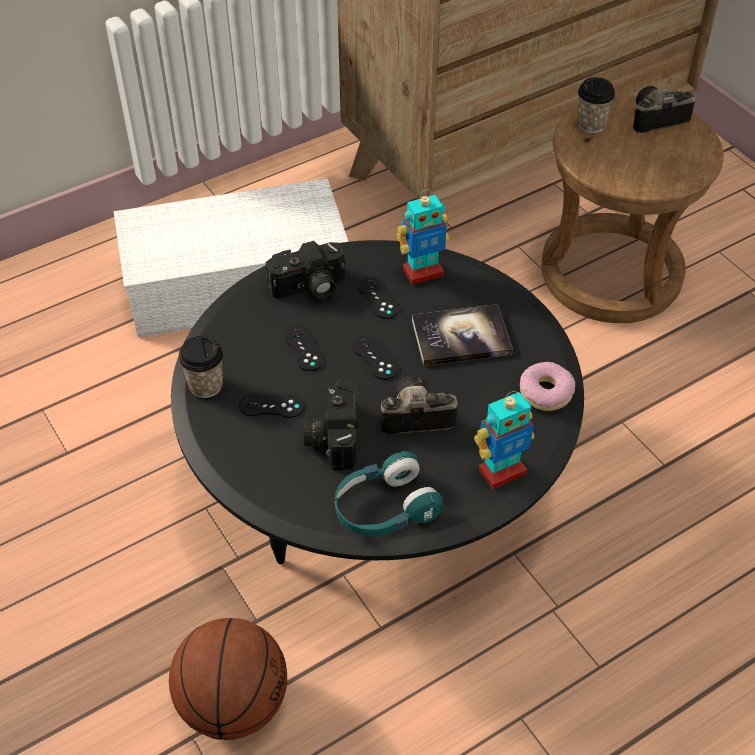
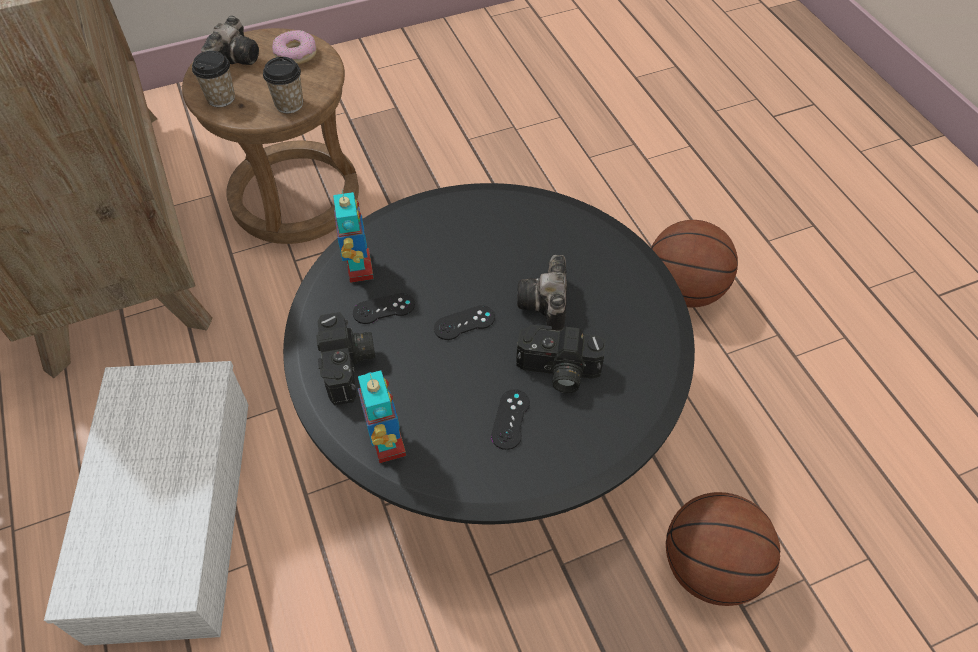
camera: 80 degrees left, 5 degrees up
(206, 385) = (469, 479): cup -> cup (289, 104)
(304, 348) = (437, 381): black game controller -> none
(384, 508) = (648, 342): turquoise headphones -> none
(461, 337) = (454, 253): book -> none
(501, 471) = (615, 253): toy robot -> toy robot (386, 442)
(546, 392) = (533, 208): donut -> donut (296, 54)
(607, 662) = (683, 290): none -> basketball
(654, 120) = (236, 58): camera -> camera turned 150 degrees counterclockwise

